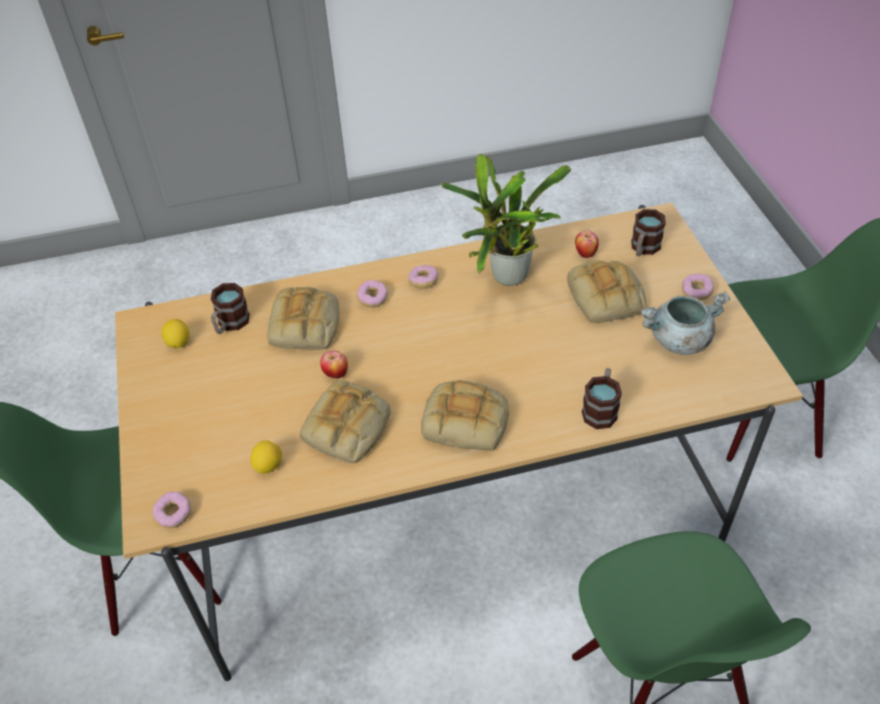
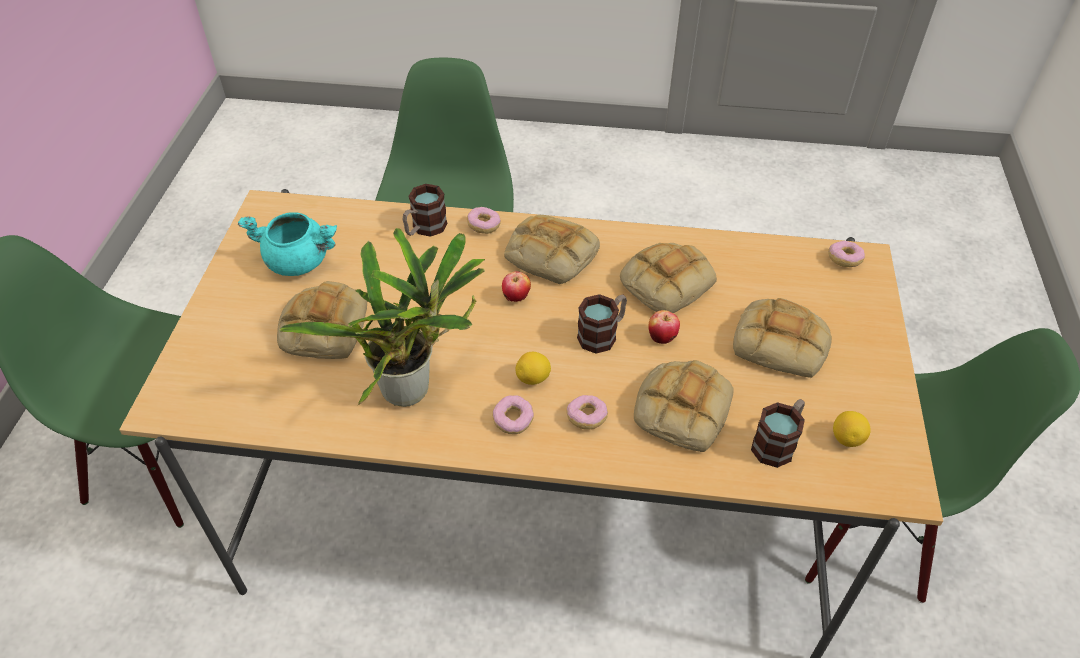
camera: 160 degrees left, 0 degrees up
(232, 402) = (782, 343): none -> bread
(268, 465) = (751, 273): lemon -> lemon (533, 378)
(585, 254) = (296, 390): apple -> apple (516, 298)
(643, 249) = (225, 372): mug -> mug (603, 334)
(679, 340) = (299, 262): grey cooking pot -> turquoise cooking pot
(696, 292) = (229, 302): donut -> donut (484, 226)

